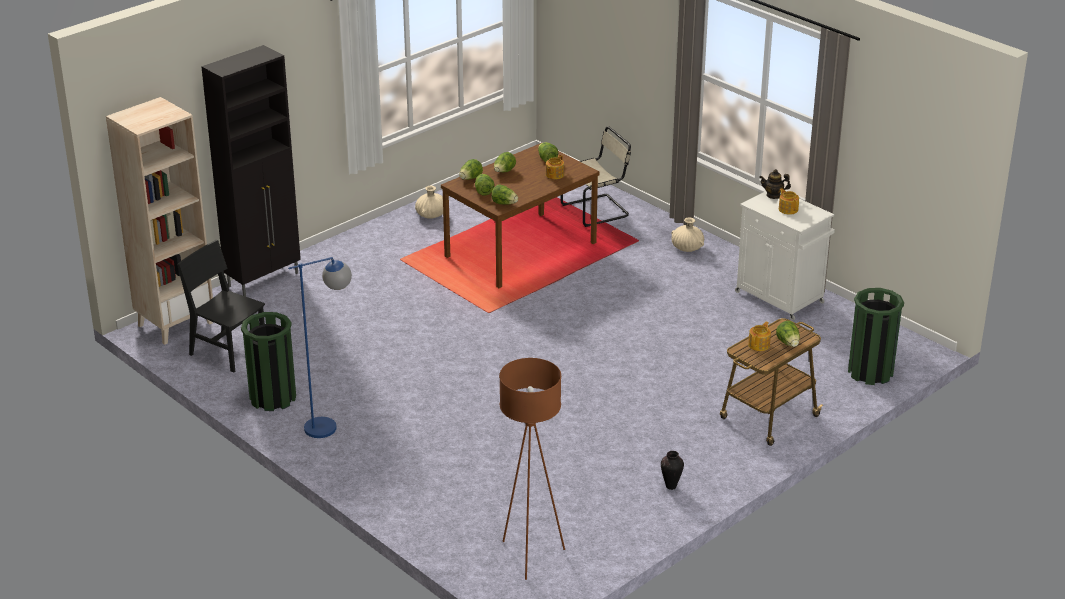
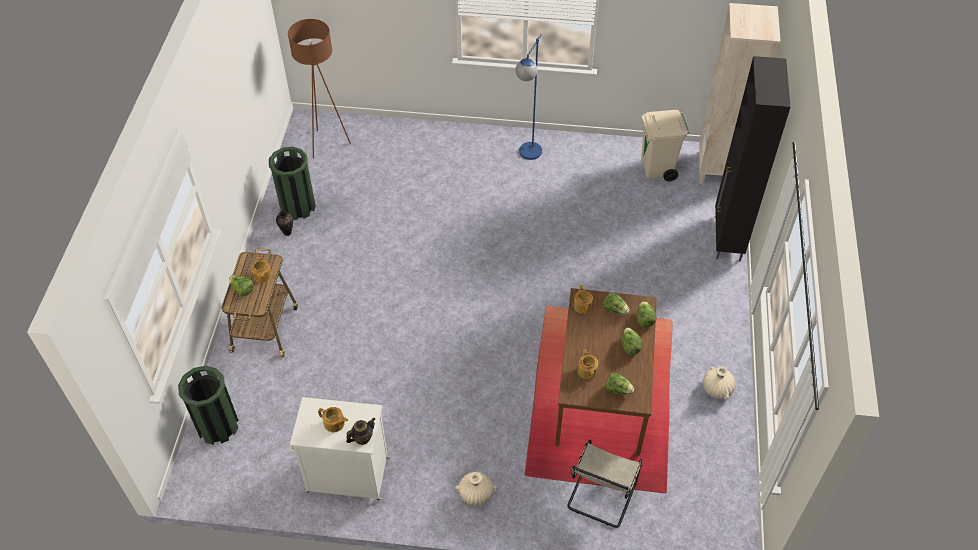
camera: 140 degrees right, 20 degrees up
(228, 351) = (657, 169): black chair -> beige trash can
(273, 398) = (584, 154): green trash can -> green trash can (297, 206)
(504, 203) = (582, 305): lettuce -> teapot

